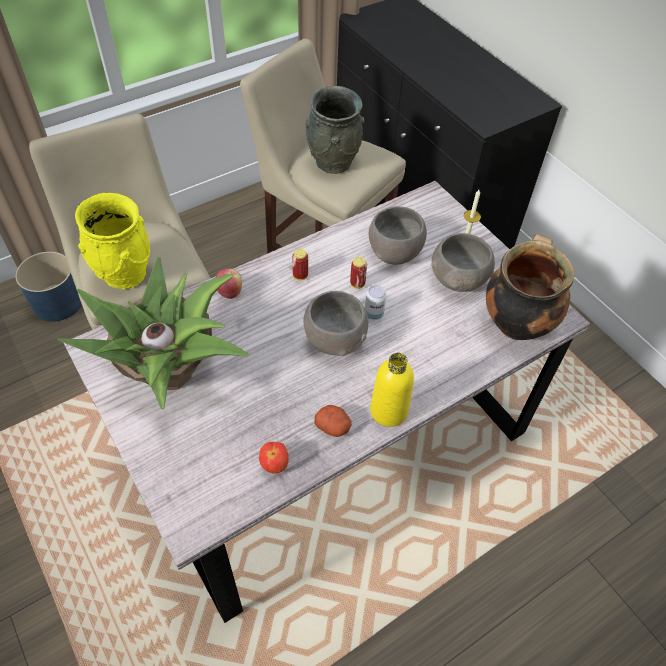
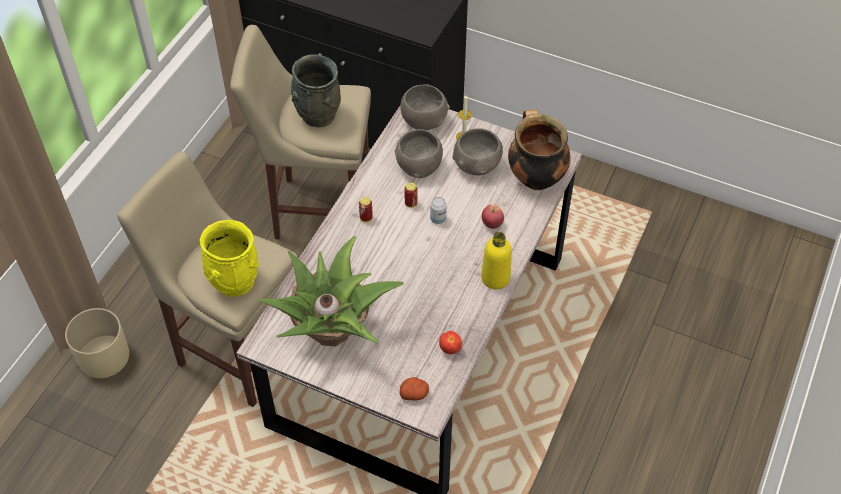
camera: 30 degrees left, 0 degrees up
(58, 302) = (103, 356): blue planter -> beige planter
(230, 293) = (326, 256): apple -> apple (492, 224)
(333, 426) = (468, 306): potato -> potato (414, 393)
(335, 339) = (425, 250): grey bowl -> grey bowl (424, 120)

